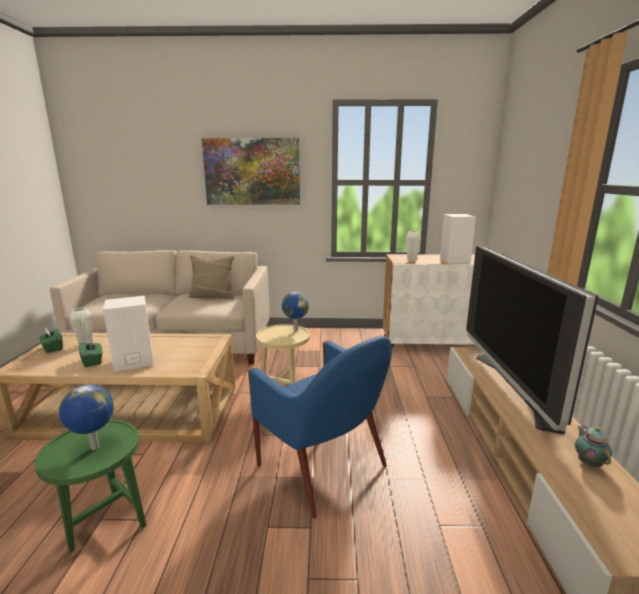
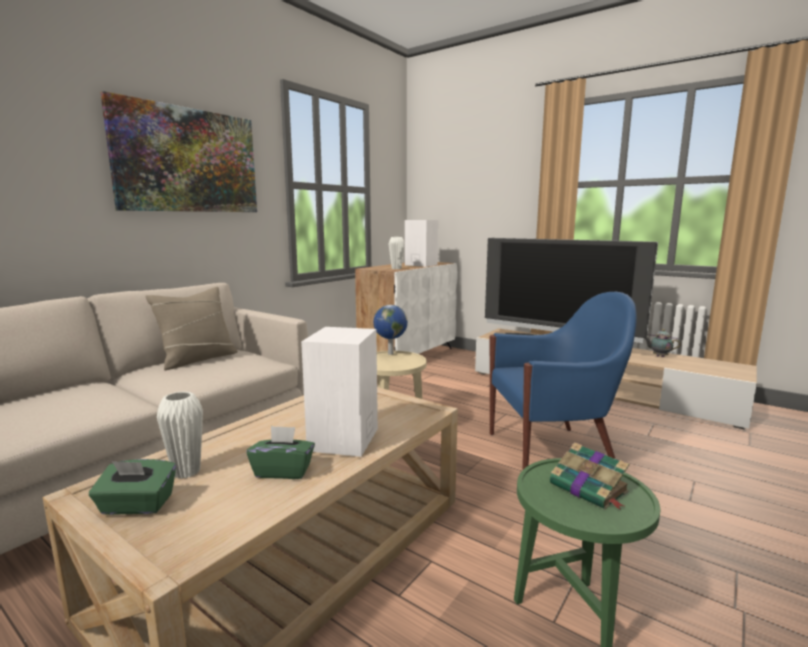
camera: 55 degrees left, 5 degrees down
(94, 448) = (589, 489): globe -> book

